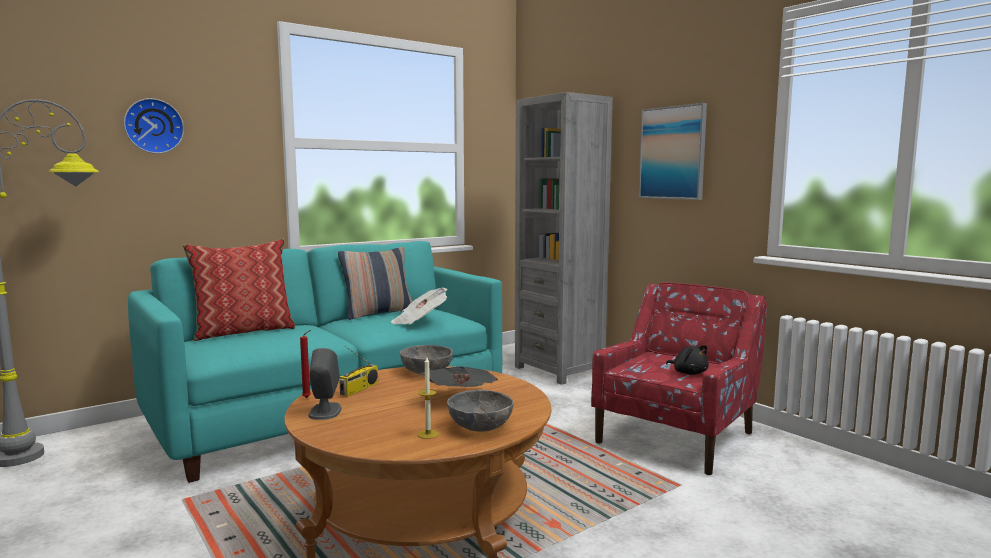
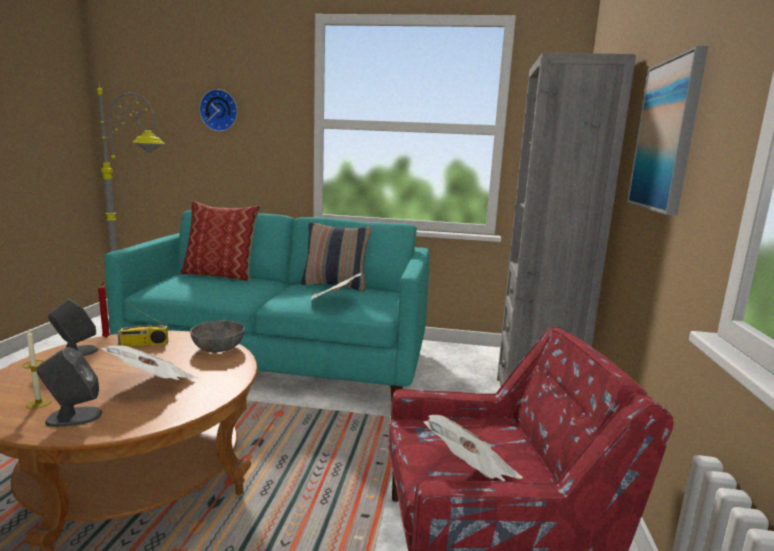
camera: 45 degrees right, 5 degrees up
(480, 427) = (73, 417): grey bowl -> grey speaker
(688, 373) = (470, 471): black plush toy -> newspaper

